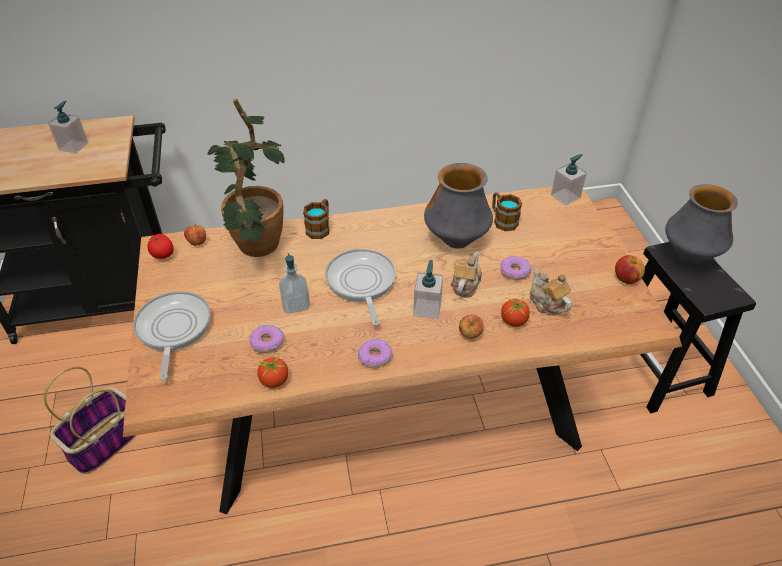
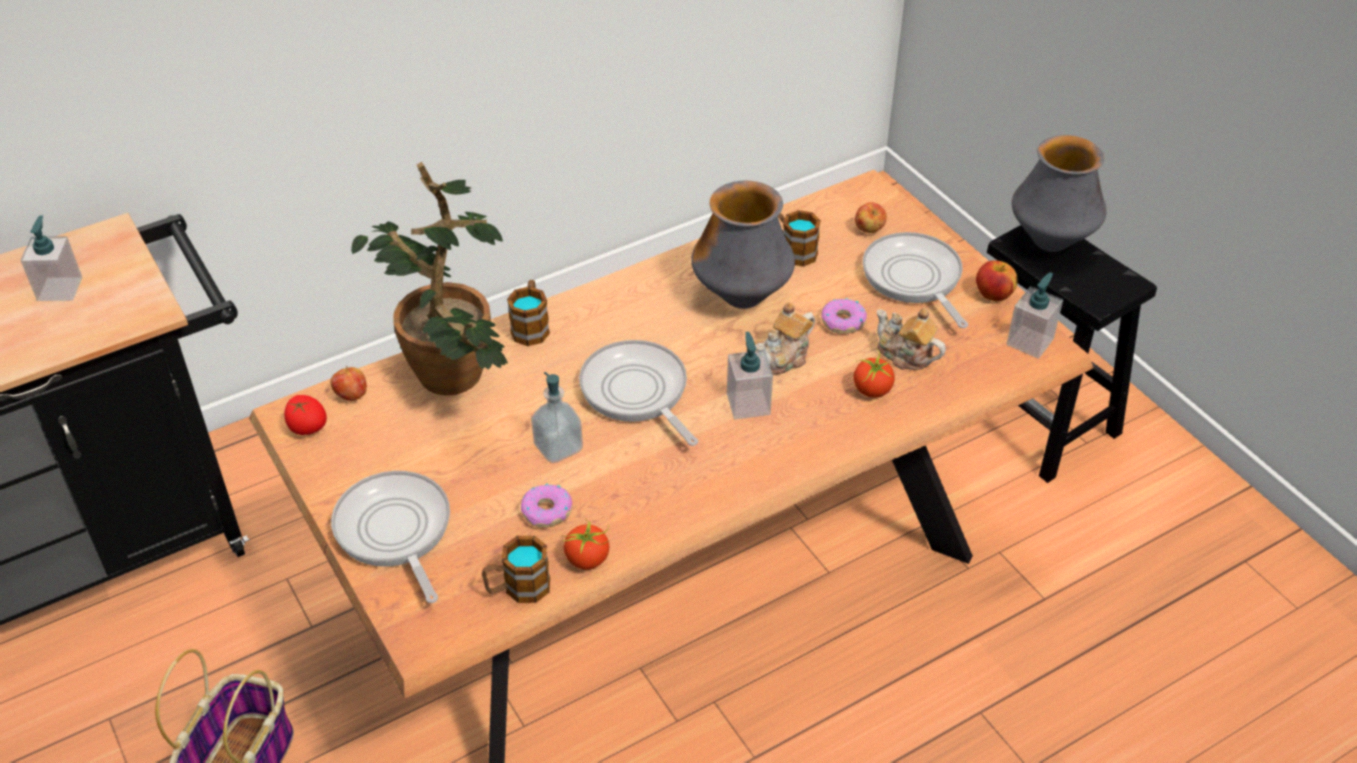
camera: 20 degrees left, 0 degrees up
(222, 387) = (518, 588): none -> mug
(375, 357) = (709, 488): donut -> none
(465, 285) = (784, 357): teapot -> teapot turned 135 degrees counterclockwise
(470, 334) = (823, 424): apple -> apple (869, 230)
(565, 196) = (864, 194): soap dispenser -> soap dispenser (1030, 341)
(575, 256) = (914, 279): none -> frying pan

